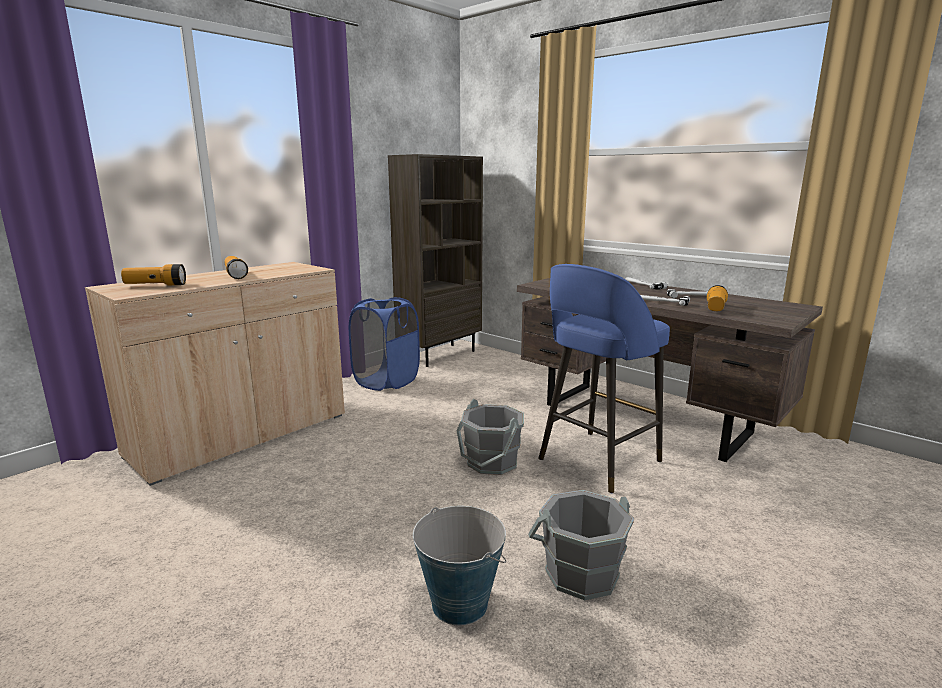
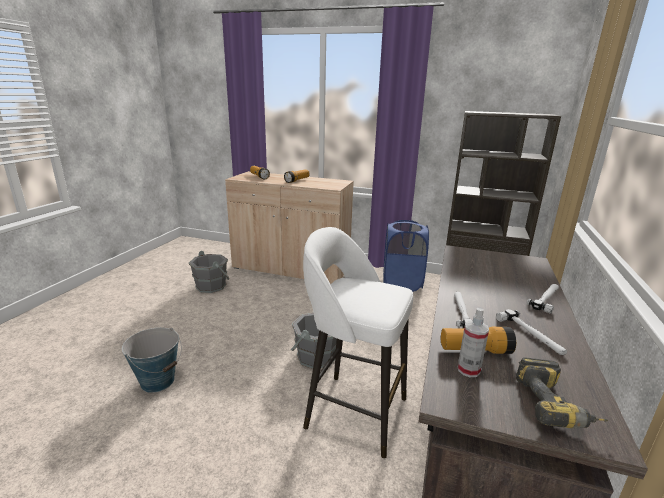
camera: 65 degrees right, 5 degrees up
(580, 573) = (192, 426): grey bucket -> grey bucket (211, 286)
(597, 461) = (353, 411): blue stool -> white stool
(741, 313) = (468, 370): none -> spray bottle
(777, 307) = (556, 406): none -> power drill

